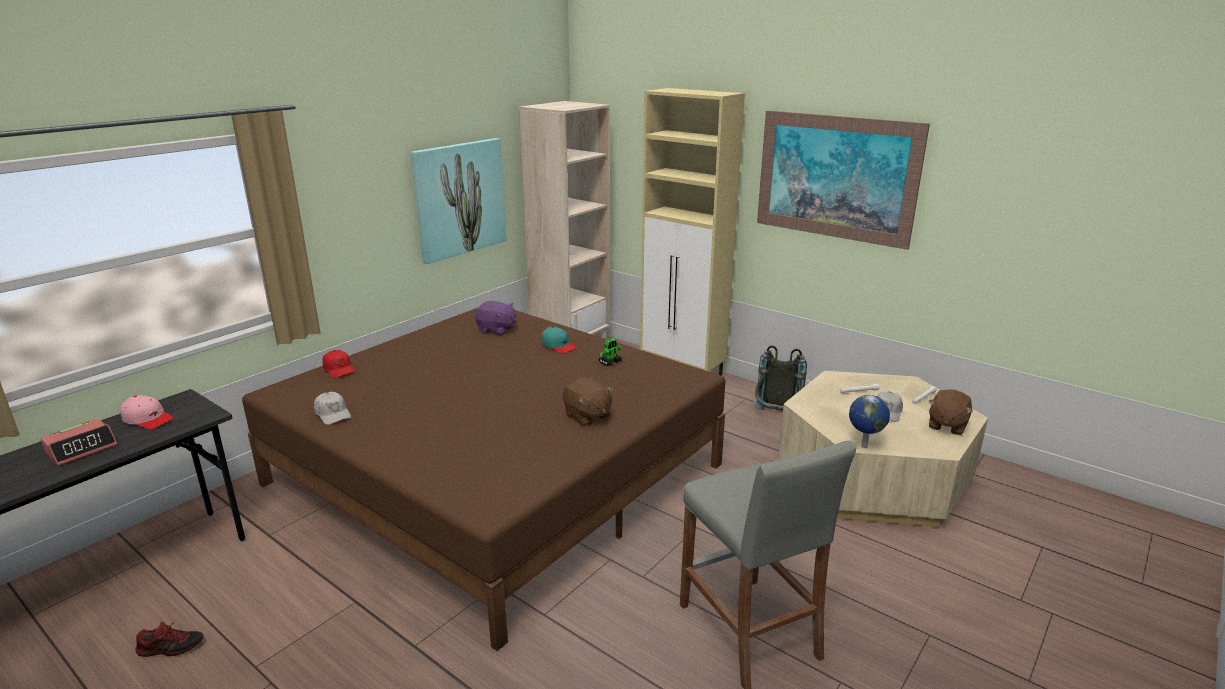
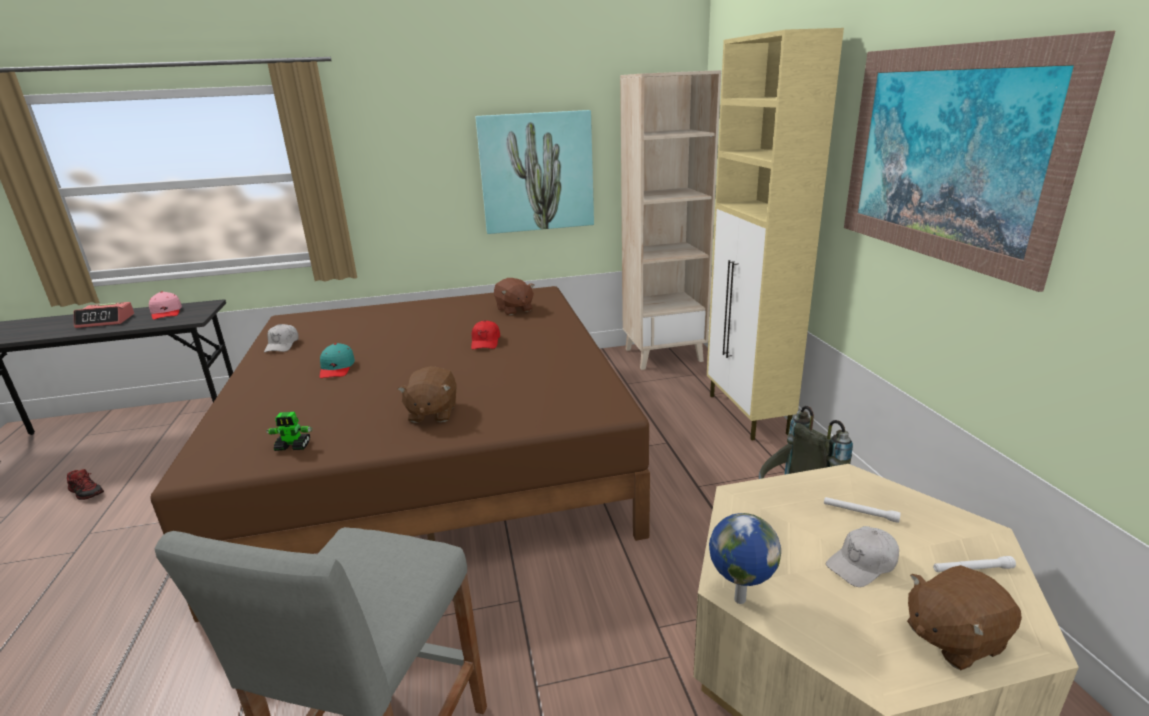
camera: 40 degrees right, 0 degrees up
(339, 369) = (352, 313): red cap -> red cap (485, 342)
(496, 329) = (514, 309): purple plush toy -> brown plush toy
(558, 345) = (537, 337): turquoise cap -> turquoise cap (337, 368)
(610, 362) = (553, 366): toy robot -> toy robot (293, 446)

